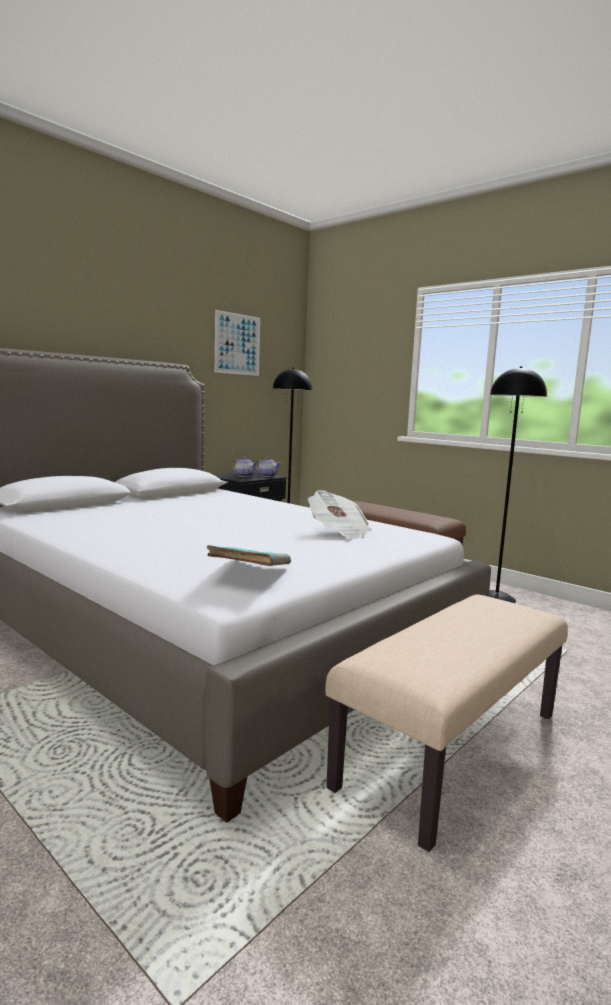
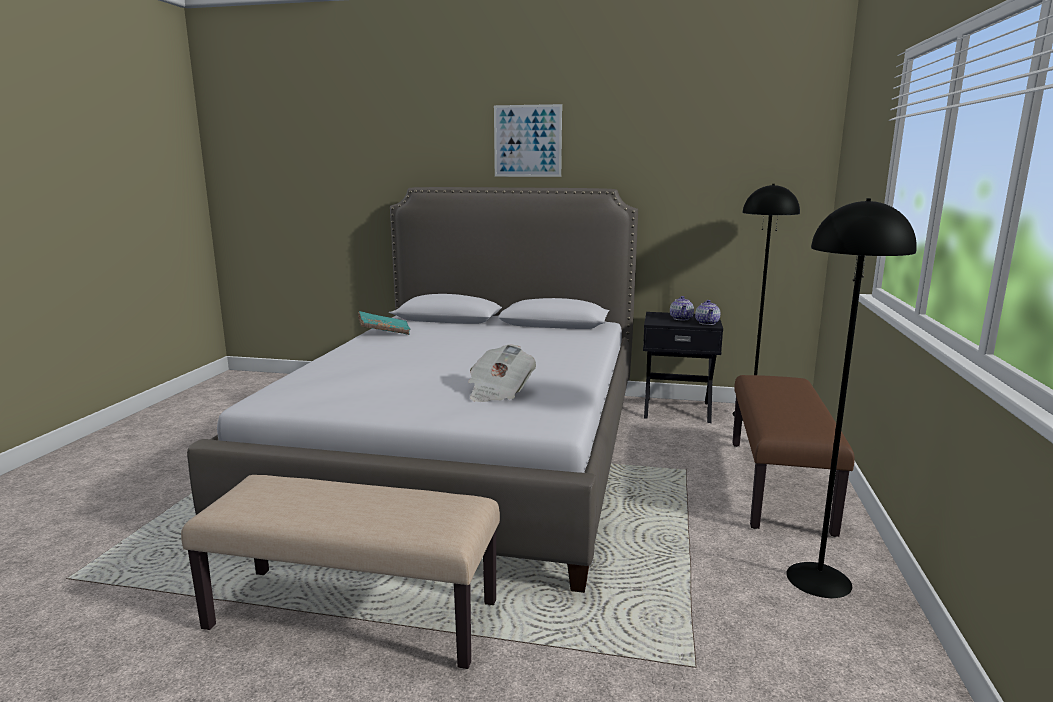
camera: 60 degrees right, 5 degrees up
(237, 344) = (704, 157): picture -> picture (527, 141)
(250, 571) = (312, 393): turquoise book -> turquoise book (384, 332)

